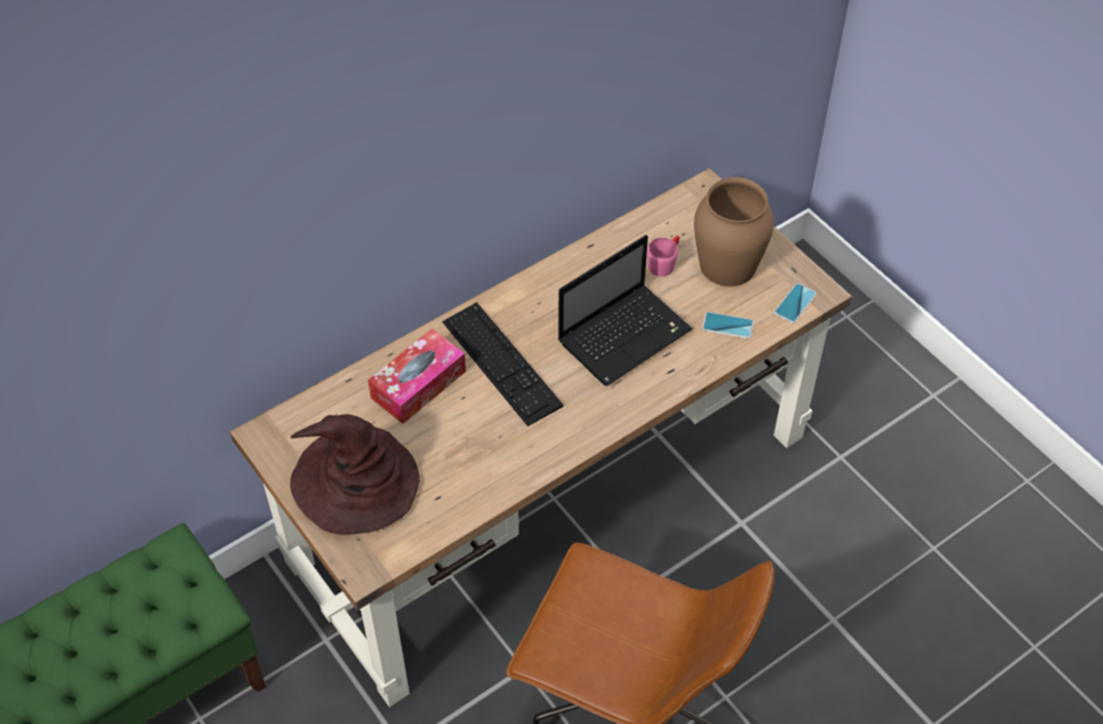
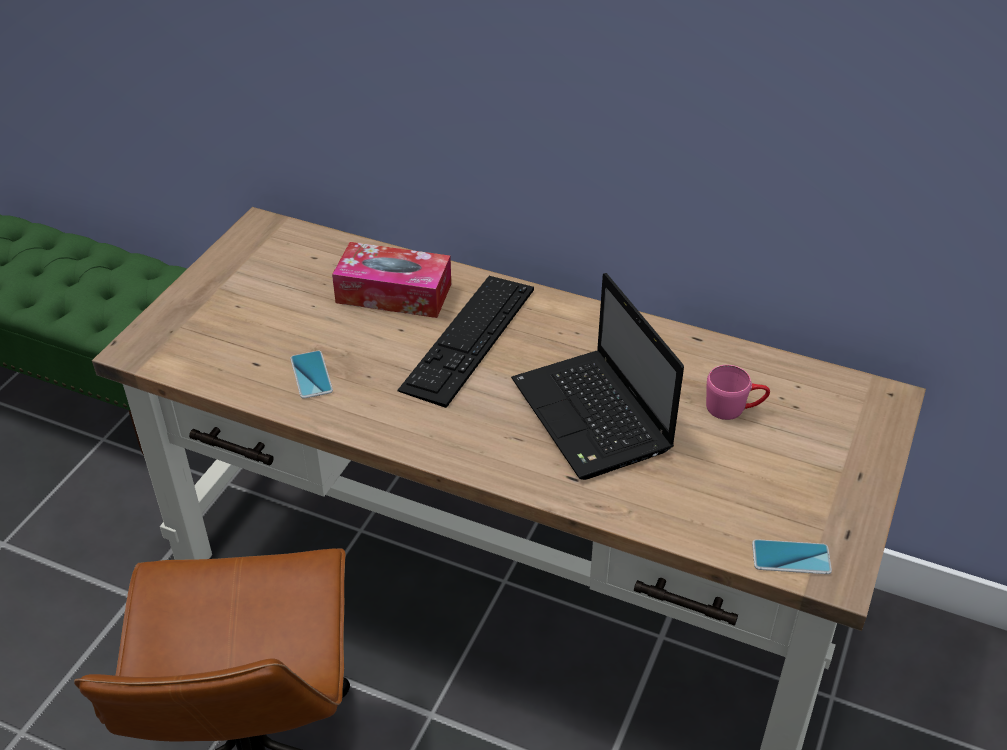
camera: 60 degrees right, 10 degrees down
(355, 481) = (241, 301): brown hat -> none
(626, 334) = (593, 418): laptop -> laptop turned 45 degrees clockwise
(727, 326) = (690, 503): phone -> phone (311, 375)
(728, 265) = (788, 466): brown vase -> none

